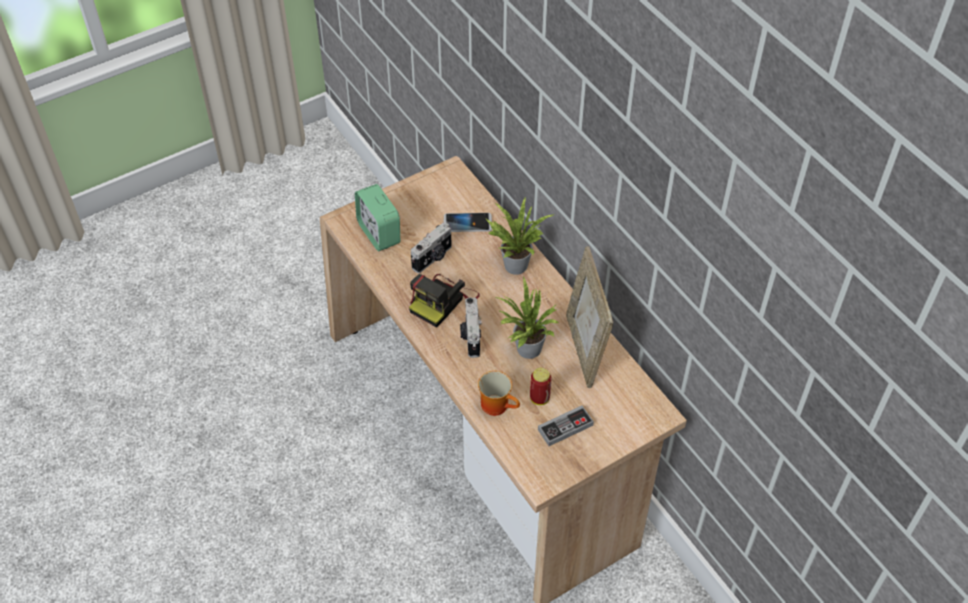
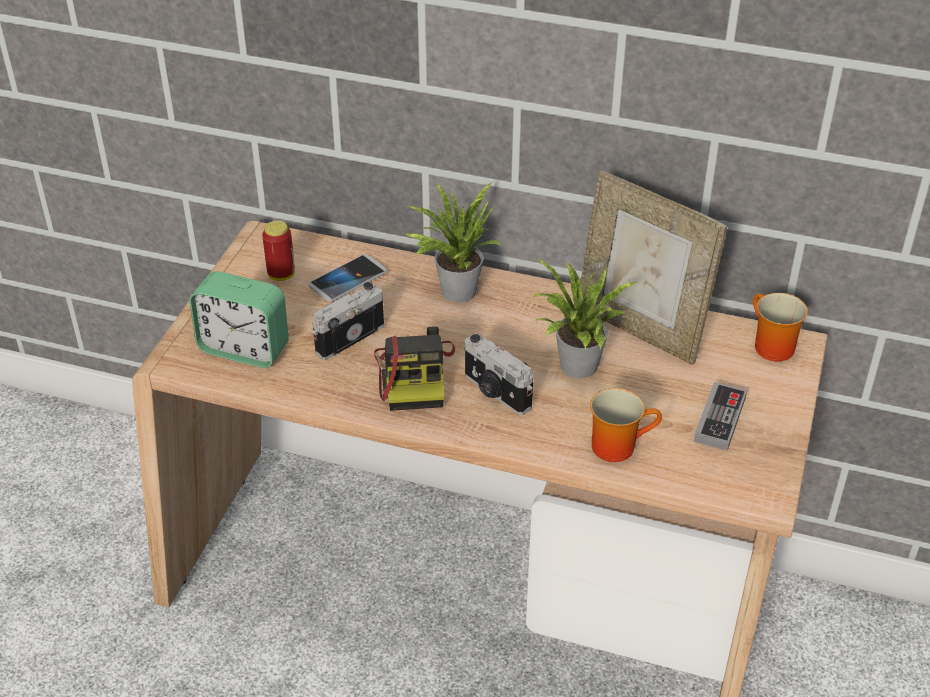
camera: 40 degrees left, 10 degrees down
(433, 258) = (348, 337): camera -> camera turned 135 degrees counterclockwise
(539, 398) = (655, 408): can -> can (281, 275)
(643, 405) = (768, 346): none -> mug

